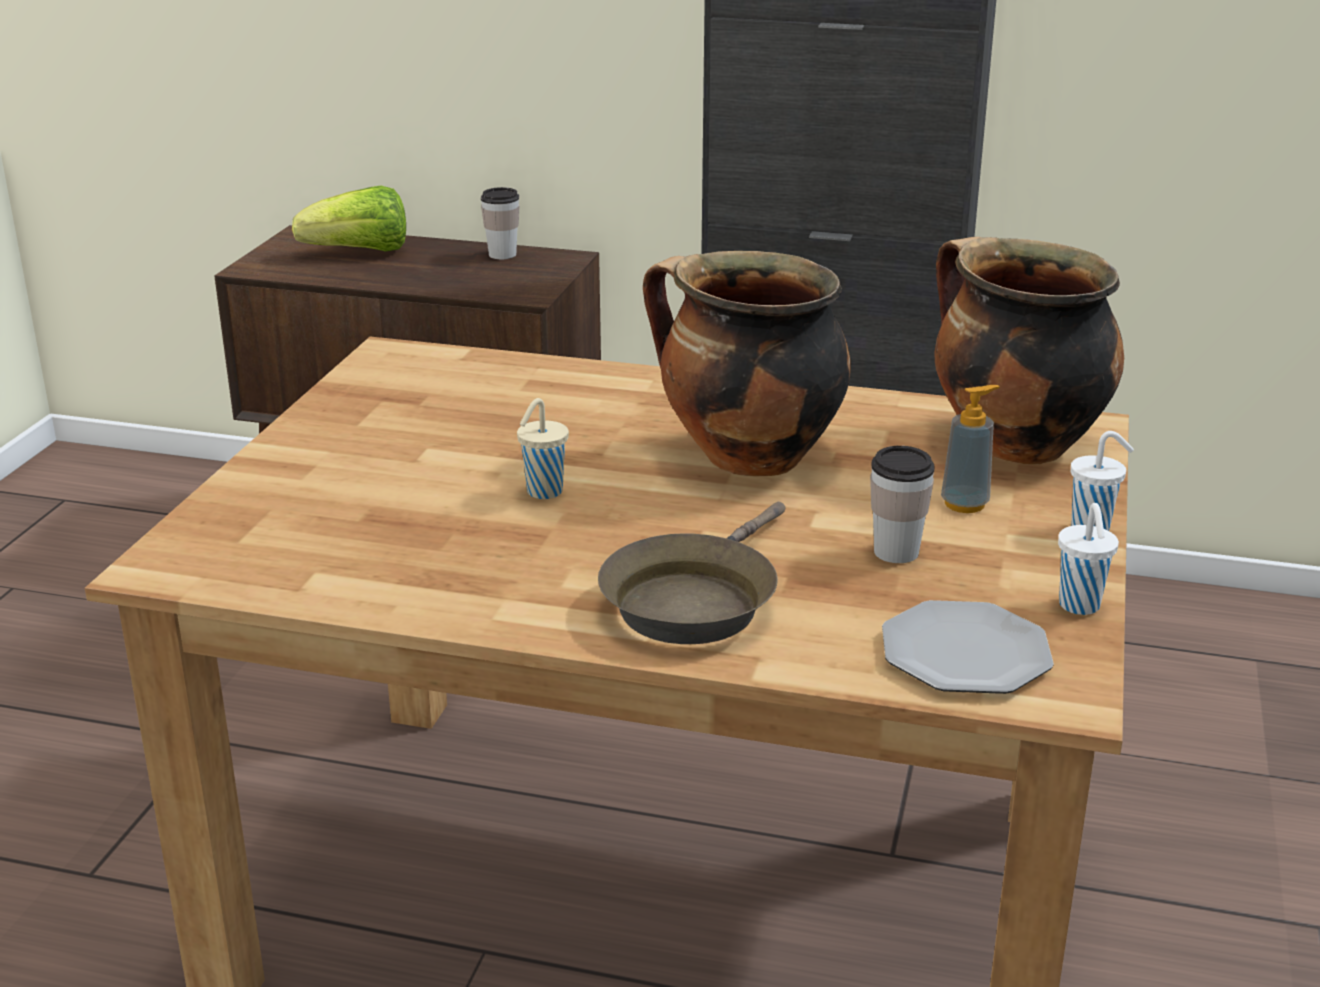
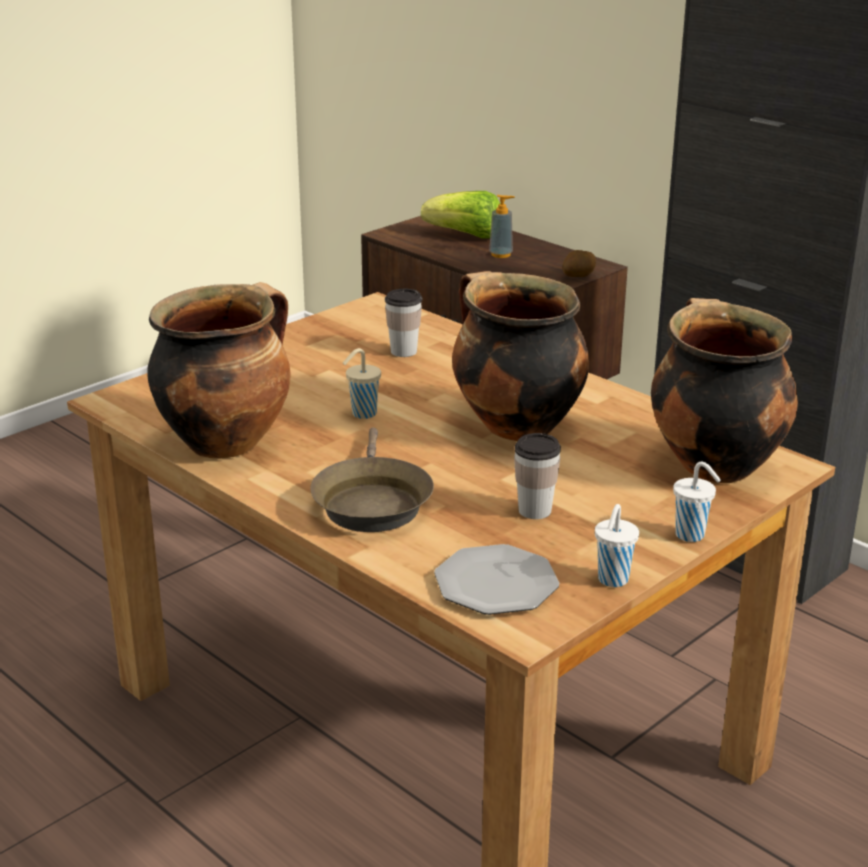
camera: 30 degrees right, 0 degrees up
(401, 577) = (226, 441): none -> cooking pot
(502, 254) = (557, 255): cup -> cup (404, 351)
(556, 274) = (578, 276): none -> potato
(694, 600) = (371, 502): brown frying pan -> brown frying pan turned 60 degrees counterclockwise
(965, 504) = (623, 494): soap dispenser -> soap dispenser (501, 254)

